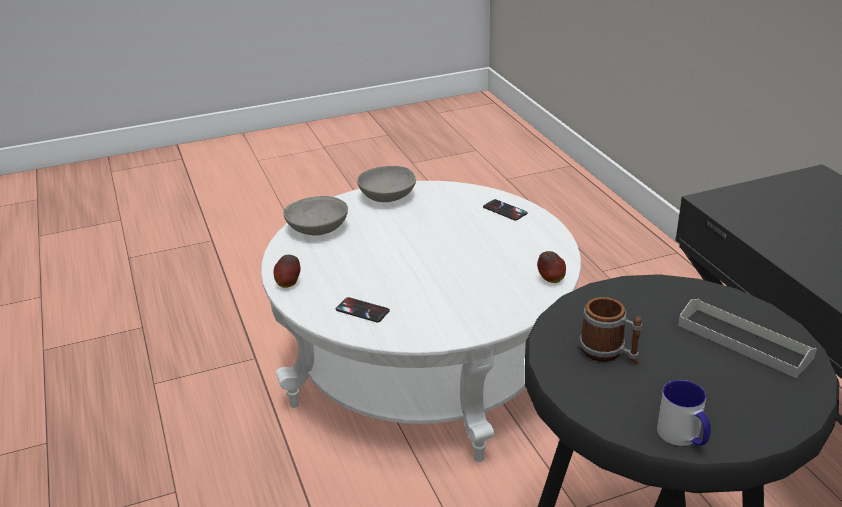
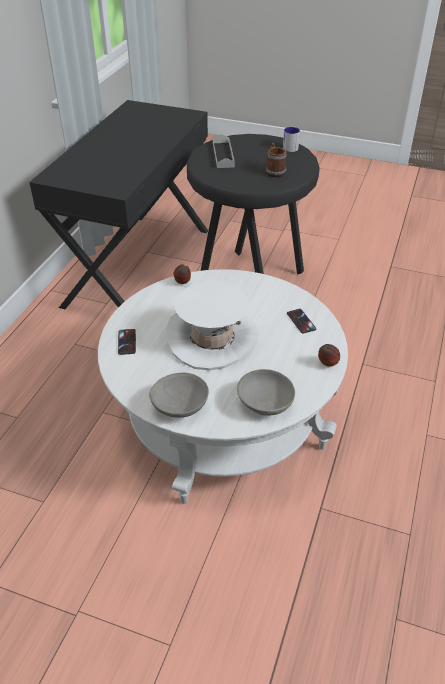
camera: 140 degrees left, 10 degrees up
(433, 249) = (212, 339): none -> white hat

